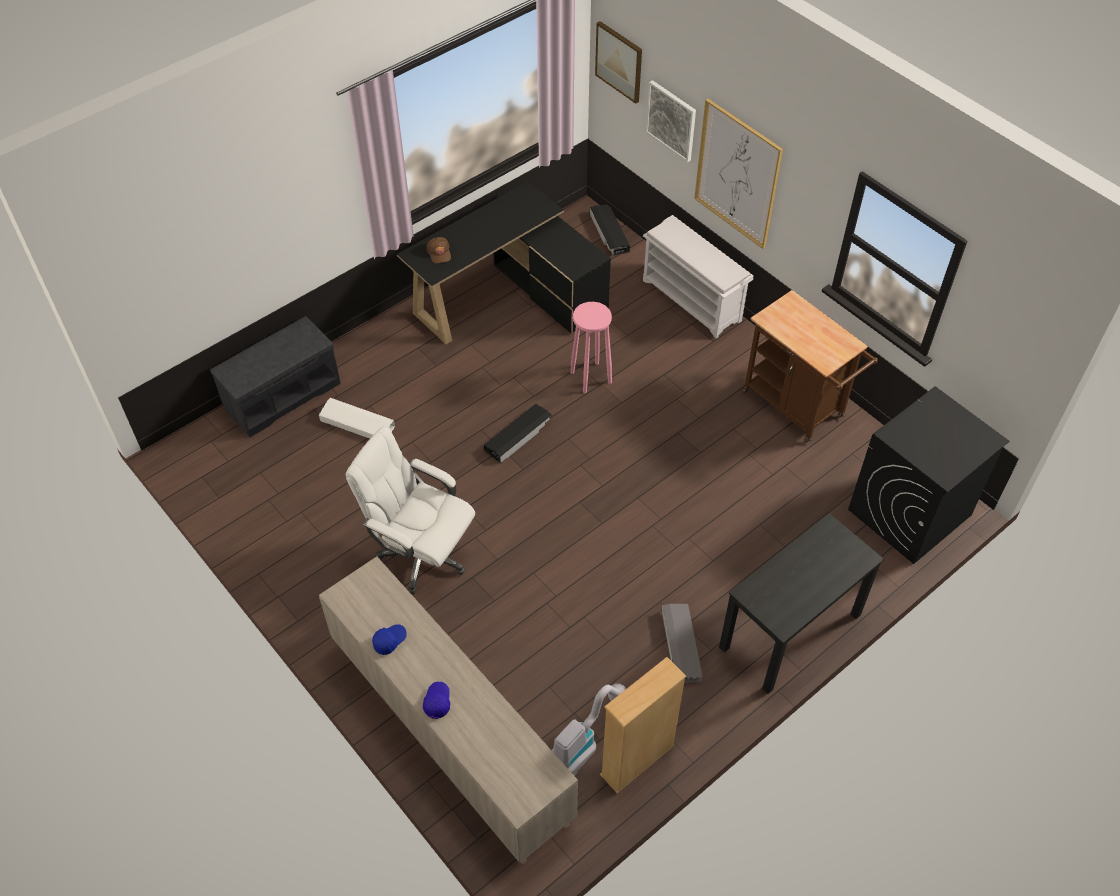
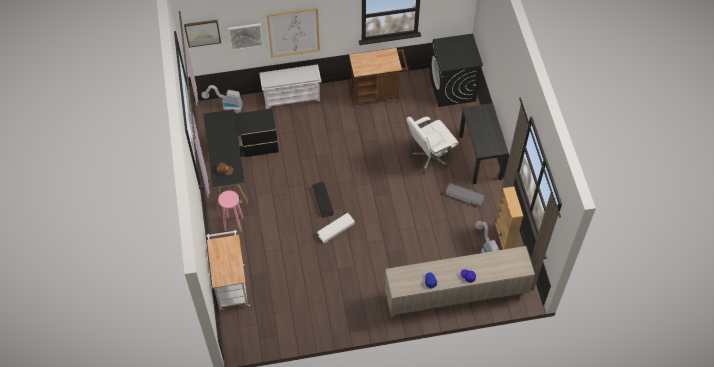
camera: 60 degrees left, 5 degrees up
(283, 395) = (231, 284): grey bench -> white cart
(357, 423) = (271, 260): white storage box -> white storage box (335, 229)
(421, 554) = (362, 267): white office chair -> white office chair (429, 157)
(590, 377) = (309, 158): pink stool -> pink stool (233, 224)
(609, 233) = (226, 106): black storage box -> vacuum cleaner

